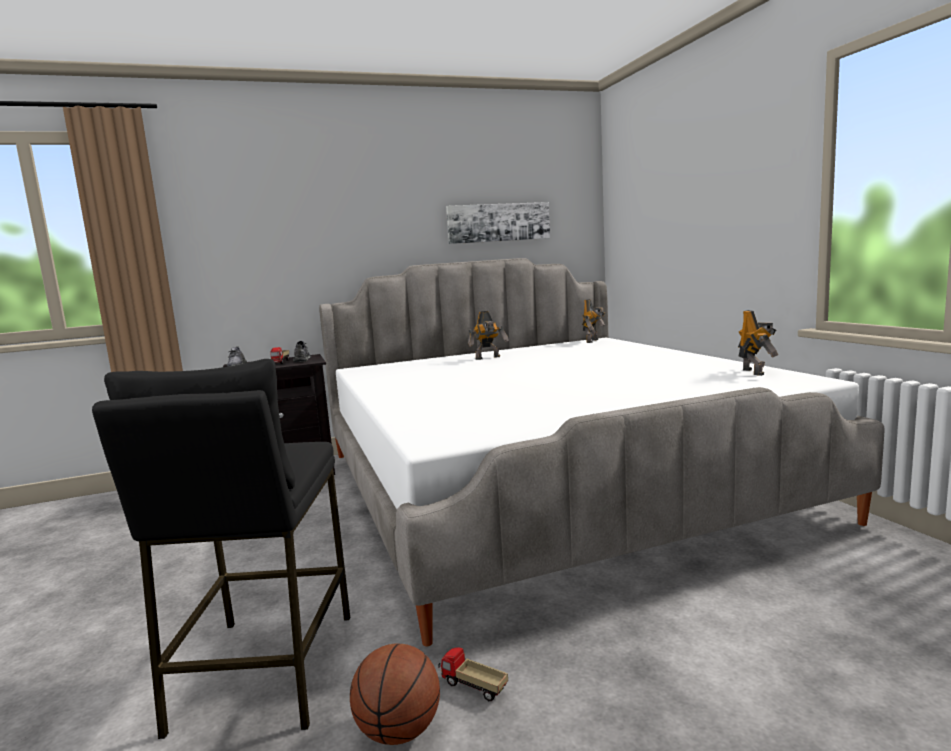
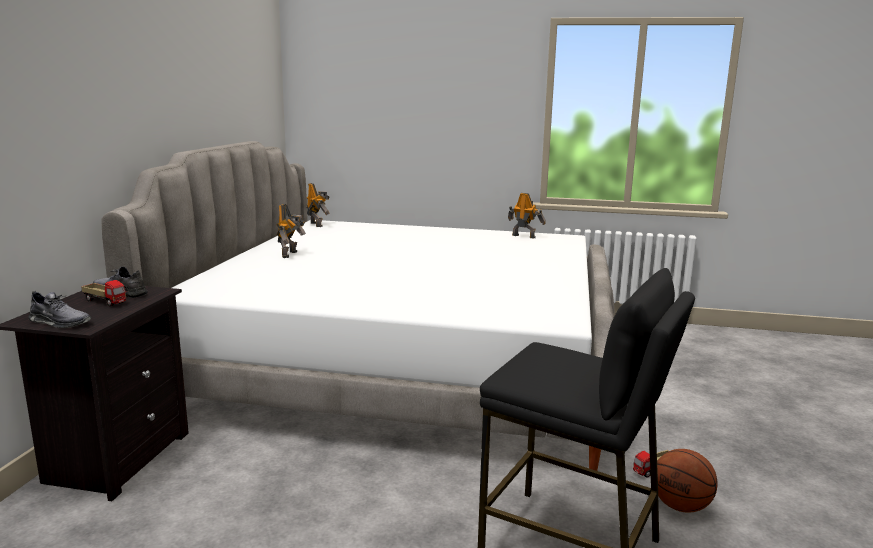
camera: 60 degrees left, 5 degrees up
(498, 222) = (227, 100): picture -> none

